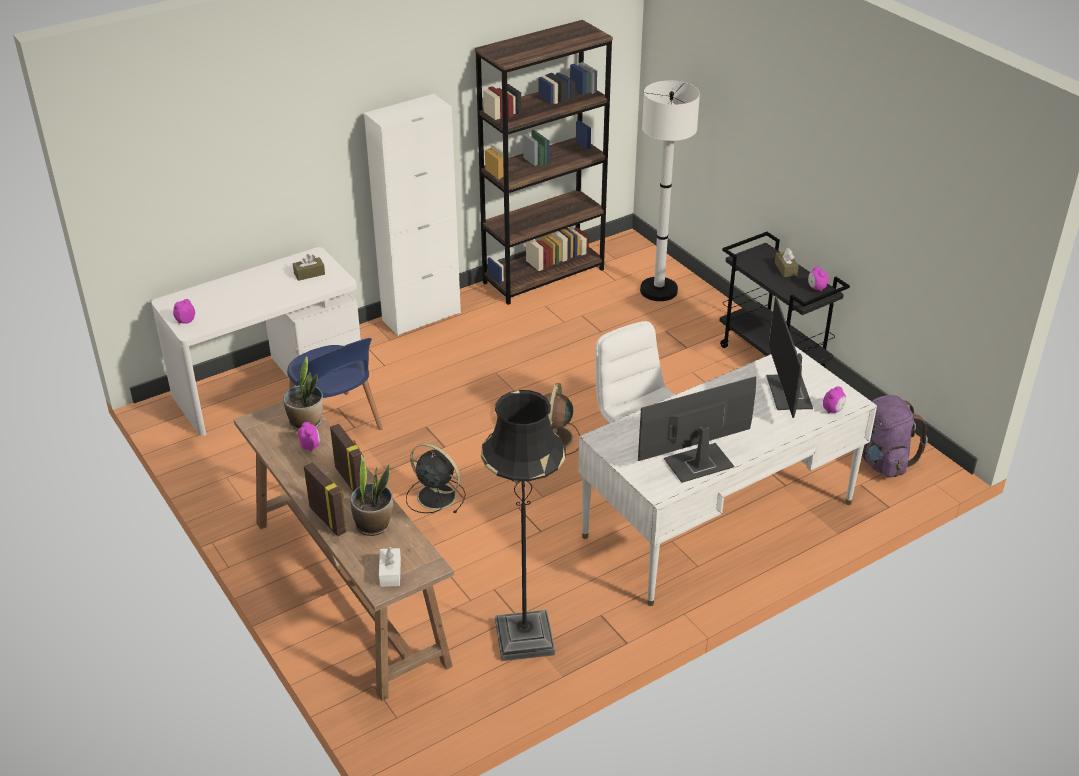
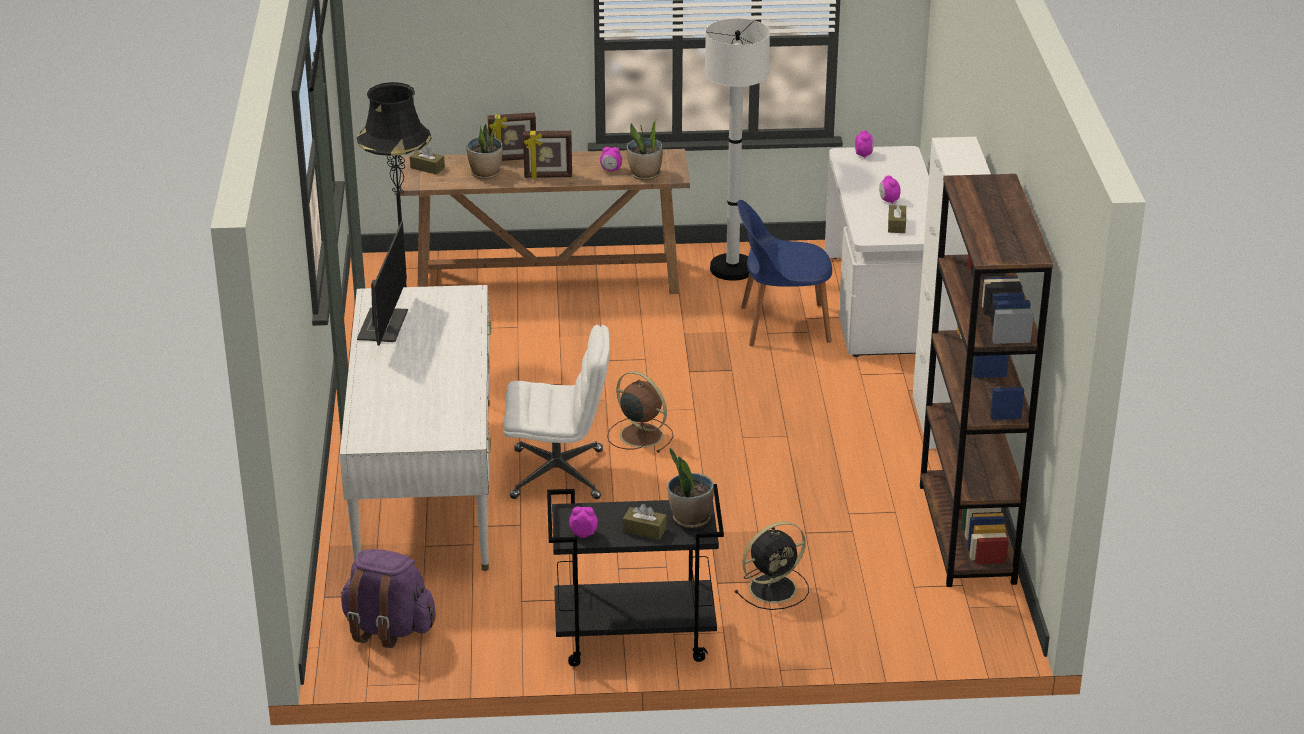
camera: 120 degrees right, 5 degrees down
(390, 573) = (427, 168): white tissue box -> brown tissue box
(435, 496) = (622, 347): black fan -> black fan (774, 588)
(658, 290) = (860, 612): white floor lamp -> white floor lamp (732, 269)
(755, 258) = (690, 518): none -> potted plant
(789, 394) = (414, 411): monitor -> none
(833, 410) = (363, 425): alarm clock -> alarm clock (888, 200)

